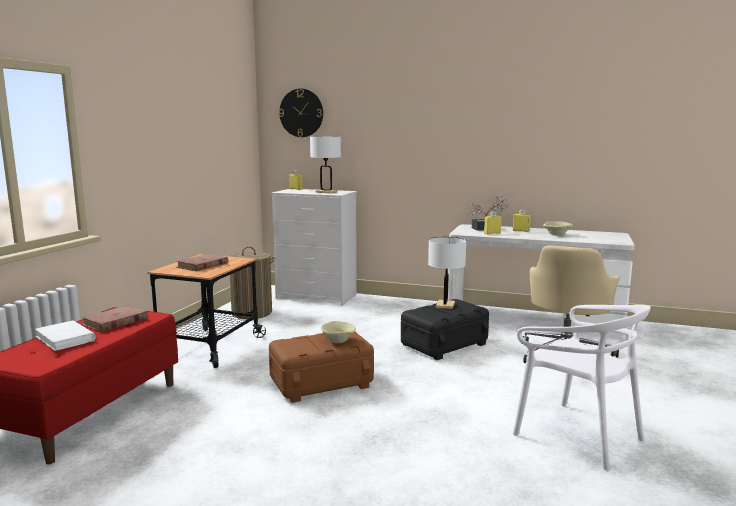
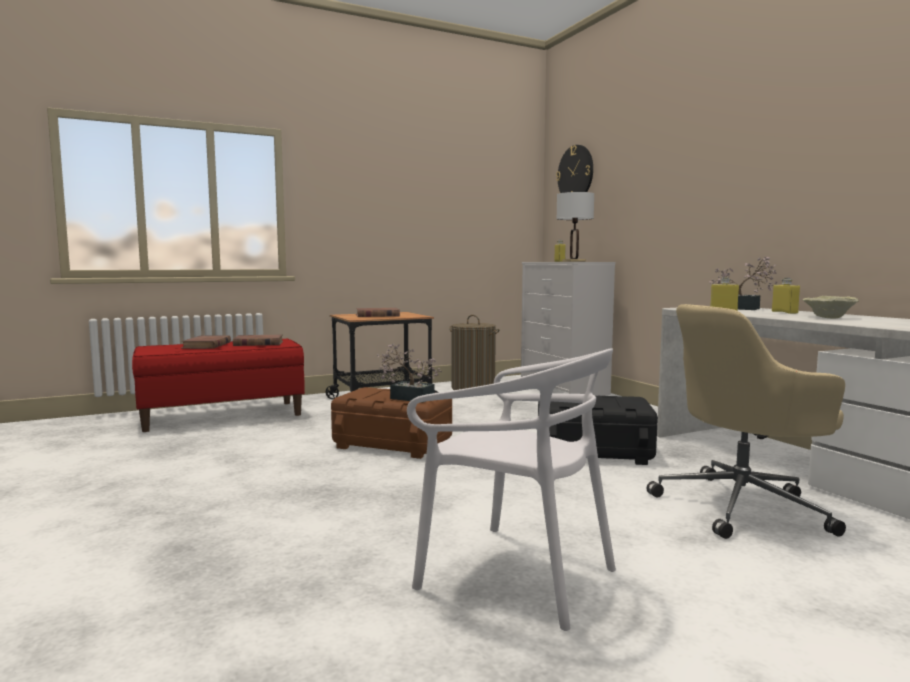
camera: 45 degrees right, 5 degrees down
(65, 339) = (206, 345): white book -> brown book
(338, 340) = (408, 397): beige bowl -> potted plant
(445, 305) = (606, 398): white table lamp -> none
(577, 435) = (516, 575): white chair -> white chair turned 60 degrees counterclockwise

